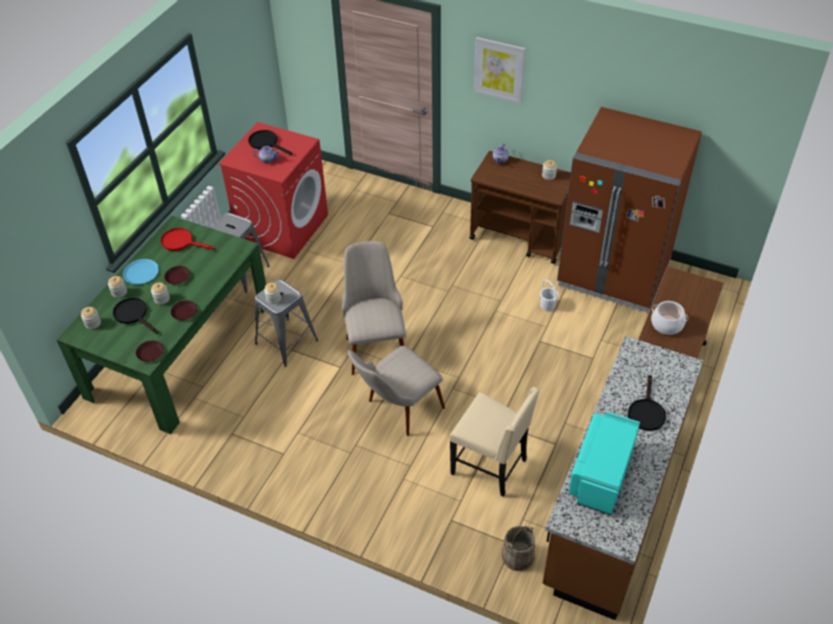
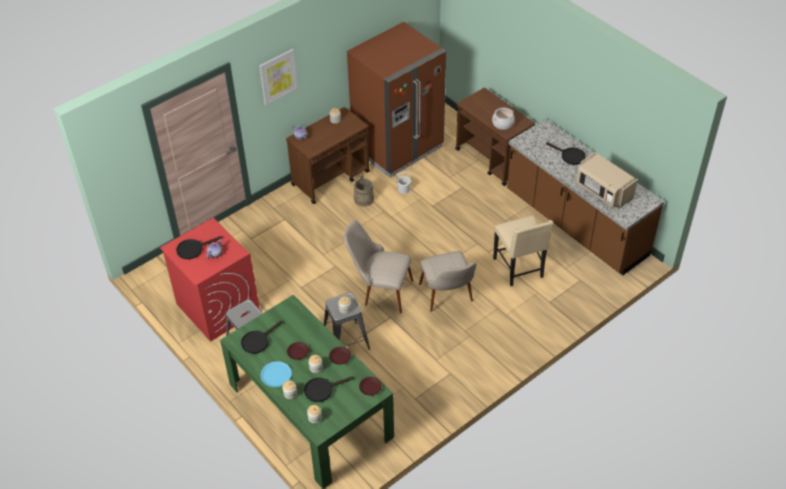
camera: 65 degrees left, 0 degrees up
(181, 242) = (258, 341): red frying pan -> black frying pan
(491, 466) = (519, 268): beige chair -> beige chair turned 105 degrees clockwise
(518, 556) = (590, 280): beige bucket -> beige bucket (364, 199)
(601, 474) = (603, 191): turquoise microwave -> beige microwave

